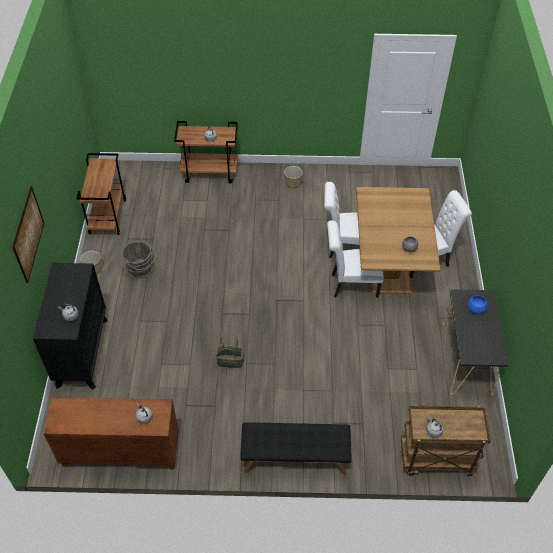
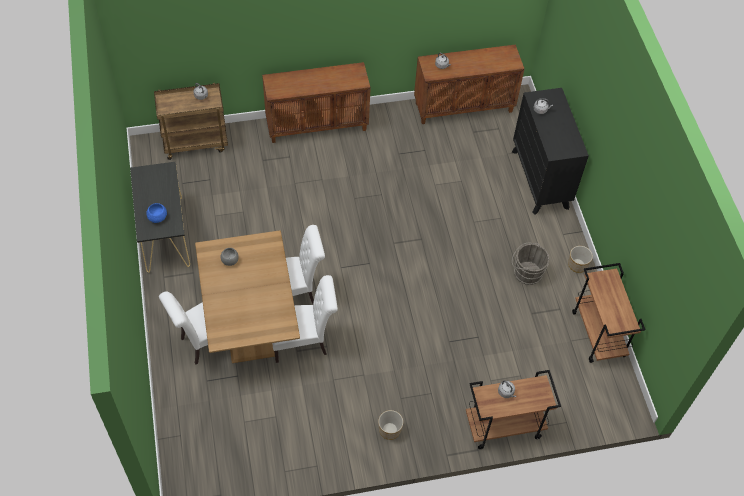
camera: 165 degrees right, 5 degrees up
(28, 234) = (600, 99): picture -> none
(230, 361) = (397, 194): basket -> none
(295, 458) = (317, 125): black bench -> brown cabinet

